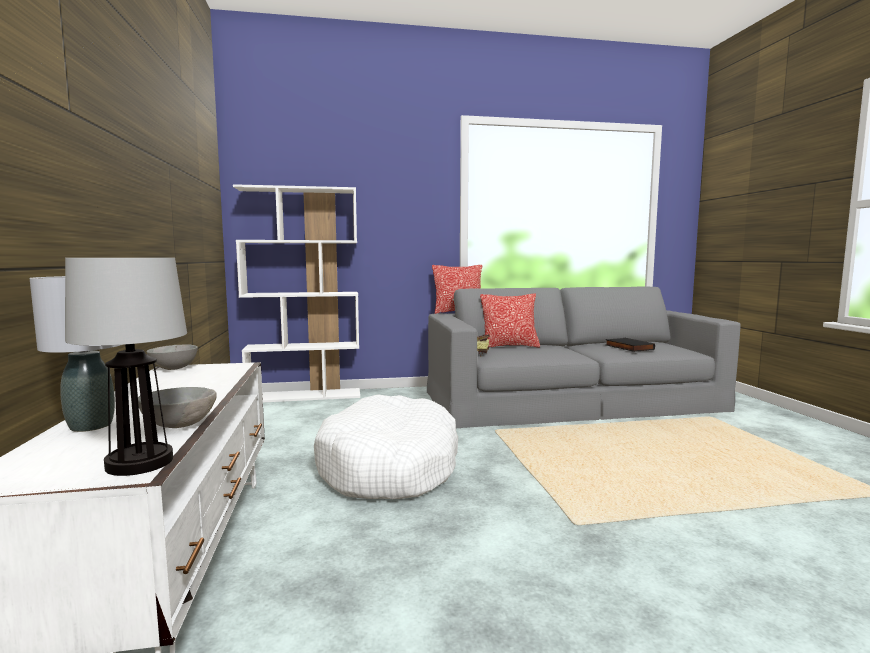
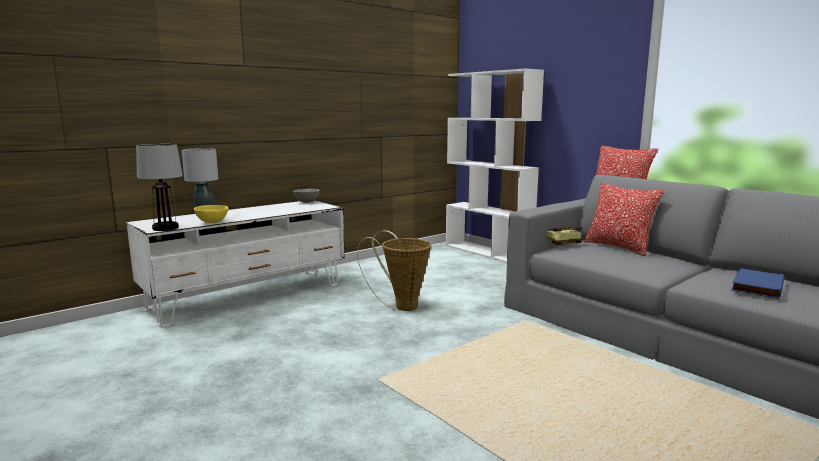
camera: 60 degrees right, 5 degrees up
(179, 425) = (213, 222): grey bowl -> yellow bowl
(390, 467) = (401, 306): white dog bed -> basket
(628, 347) = (755, 286): black book -> blue book

